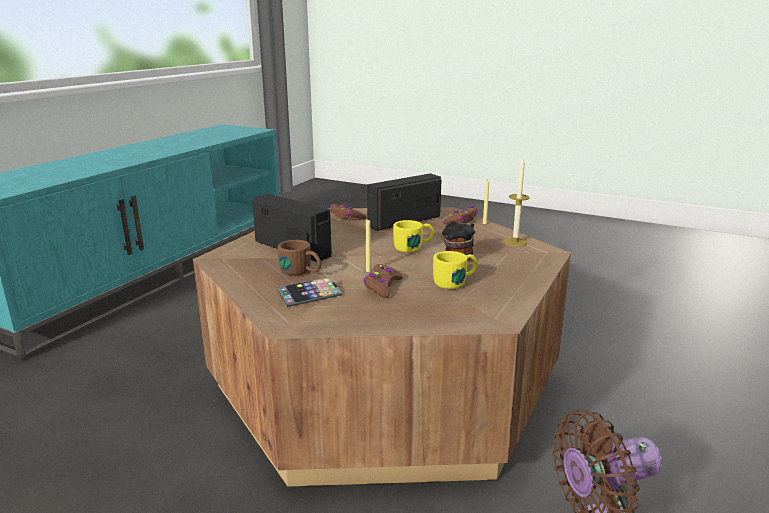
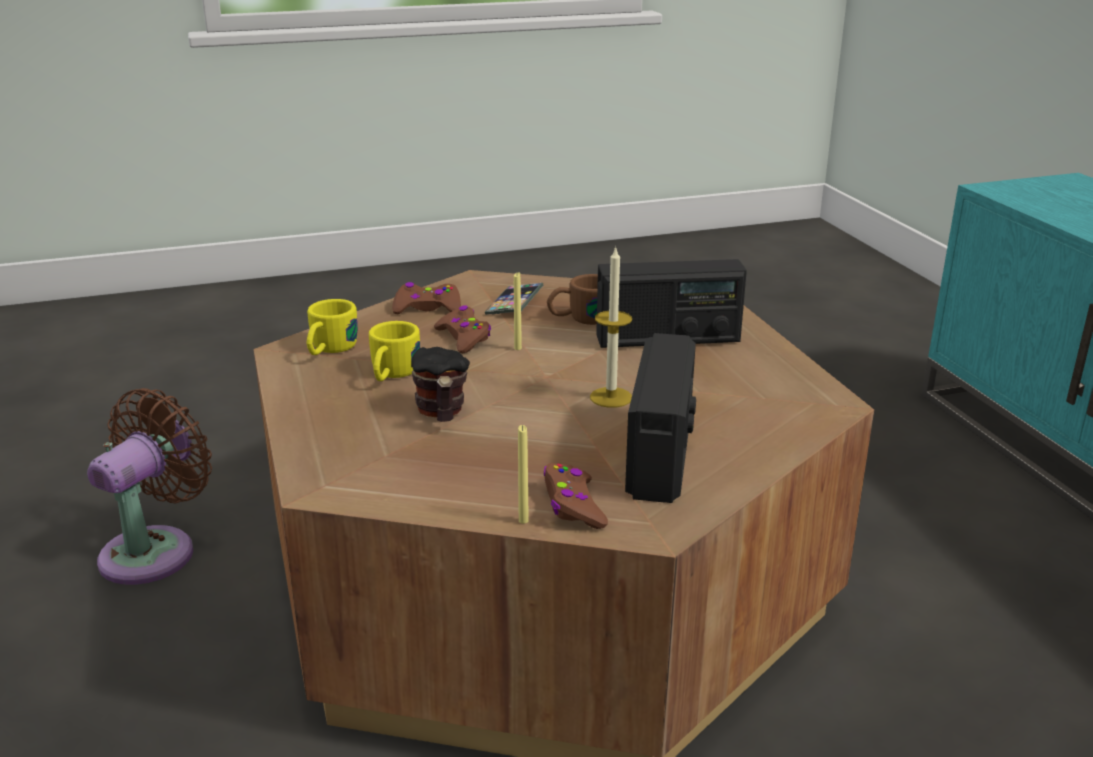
camera: 135 degrees right, 5 degrees up
(346, 217) = (761, 421): brown game controller -> brown game controller (427, 308)
(414, 247) = (535, 405): yellow mug -> yellow mug (329, 350)
(515, 242) = (401, 487): candle -> candle (611, 397)

